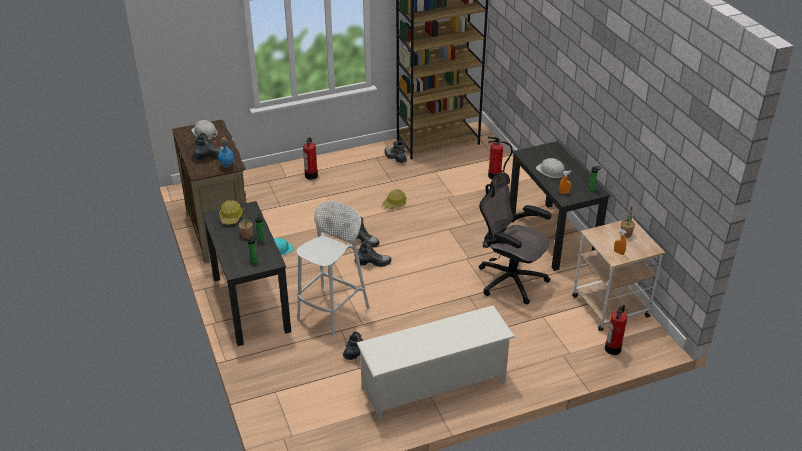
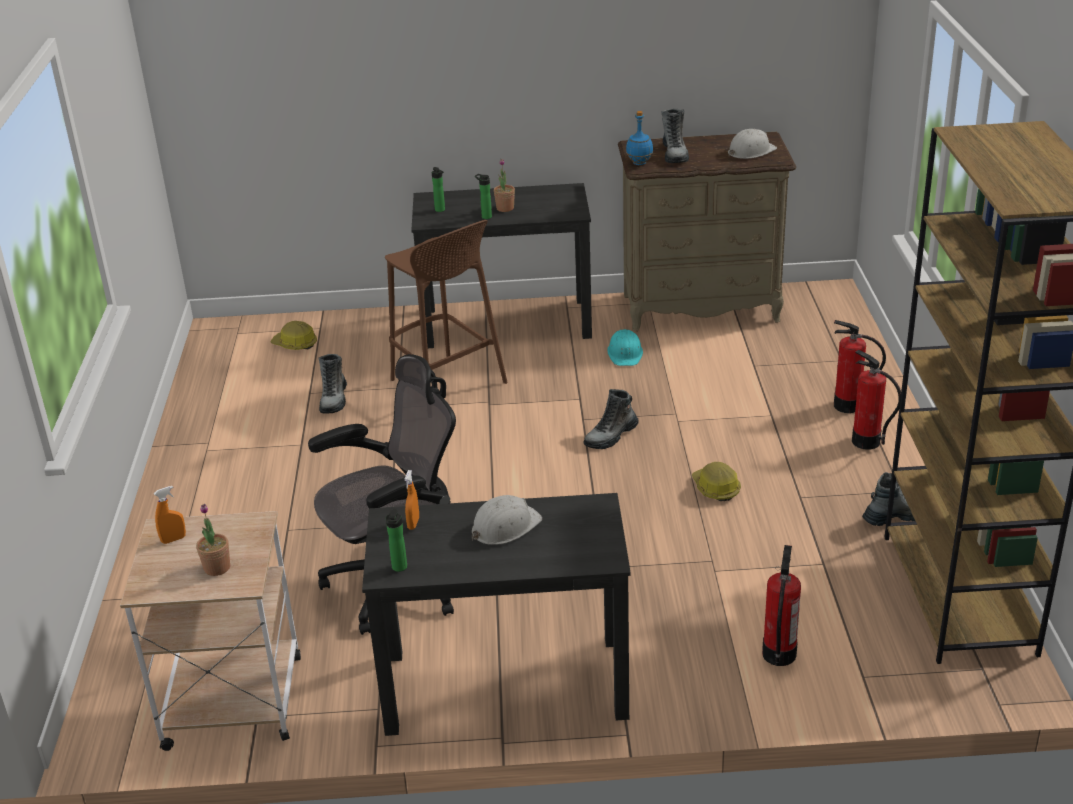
camera: 110 degrees right, 5 degrees down
(231, 217) = (557, 200): hard hat -> hard hat (295, 344)
(332, 311) = (446, 385): white stool -> brown stool
(373, 262) = (542, 437): boot -> none
(434, 386) = (220, 449): white shoe rack -> none
(613, 349) = (130, 664): fire extinguisher -> fire extinguisher (866, 442)

